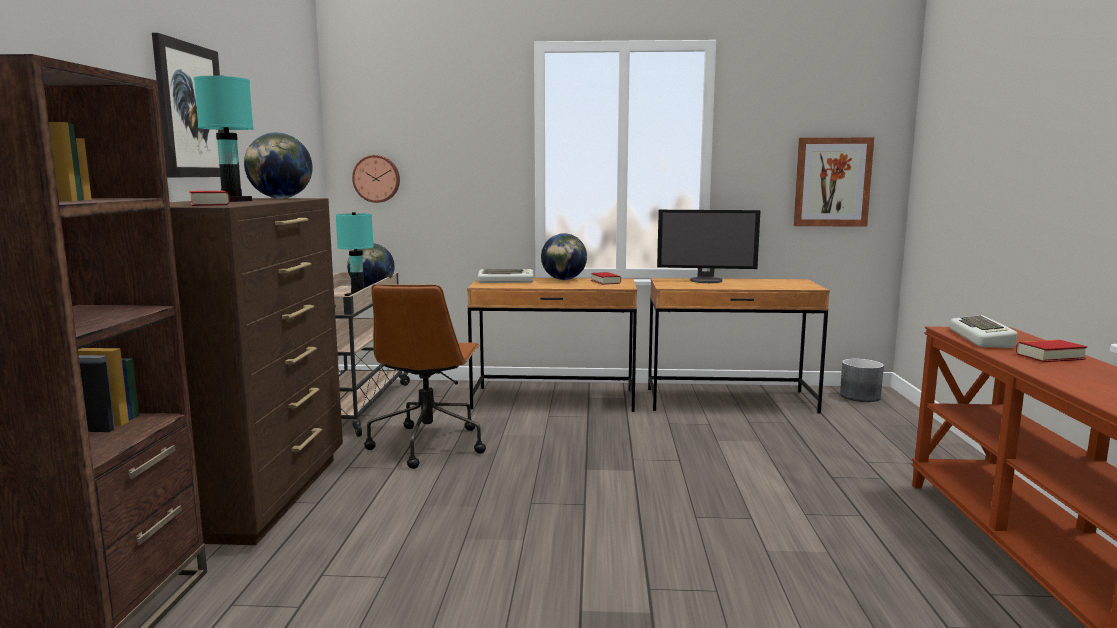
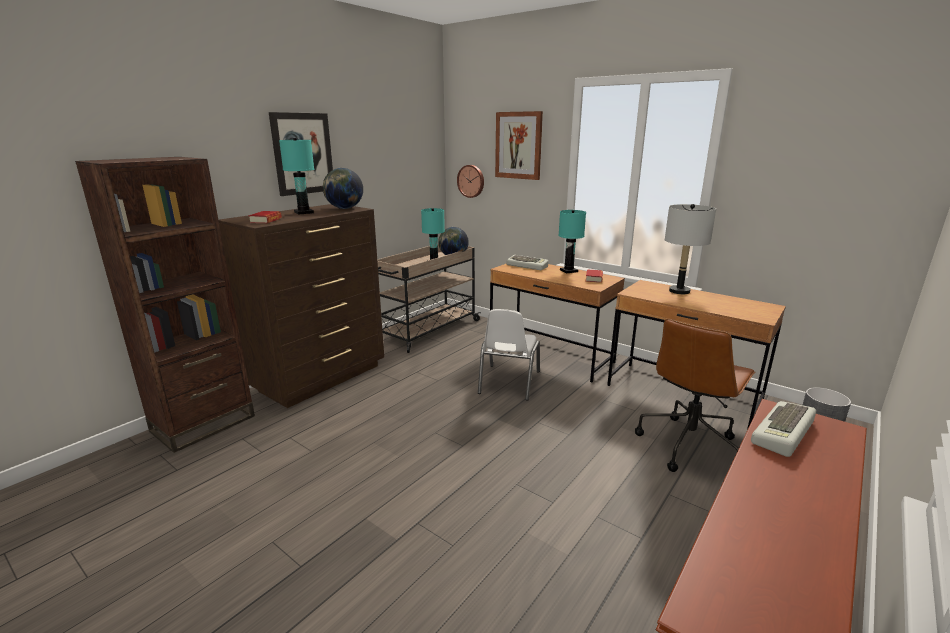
camera: 35 degrees right, 10 degrees up
(428, 444) = (435, 369): brown office chair -> brown office chair (688, 445)
(544, 434) = (508, 382): none -> white chair
(563, 280) = (568, 271): globe -> turquoise table lamp
(706, 280) = (679, 291): monitor -> grey table lamp
(832, 182) = (840, 214): picture -> picture (518, 145)
(1050, 356) = (803, 482): book -> none

